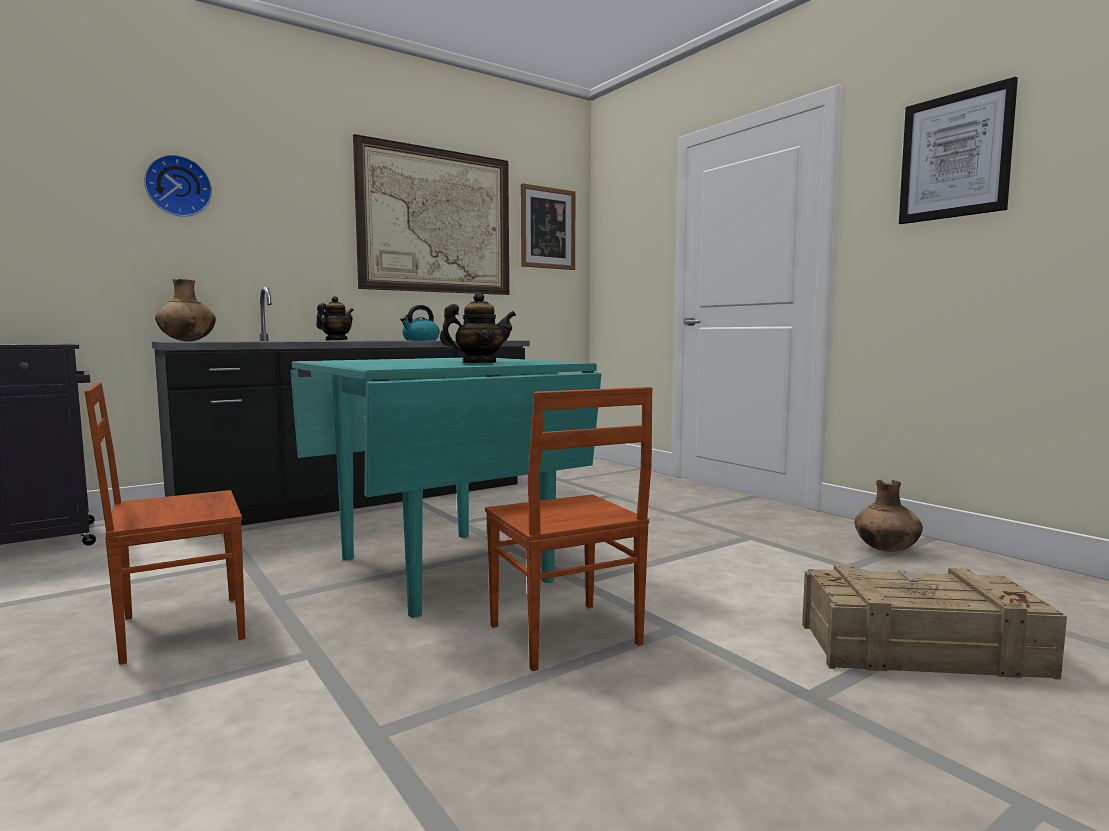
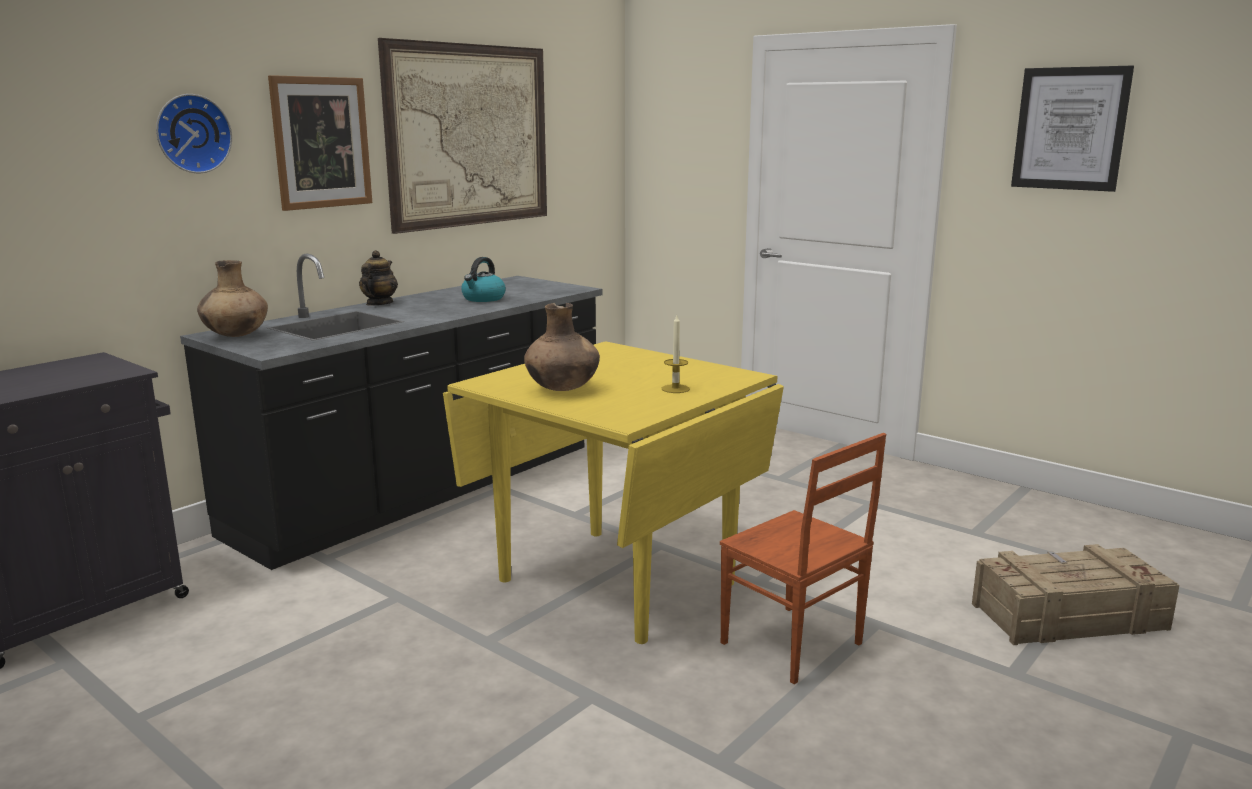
camera: 15 degrees left, 10 degrees up
(180, 627) = (430, 688): brown chair -> none
(441, 569) = (614, 582): turquoise dining table -> yellow dining table
(479, 363) = (675, 389): teapot -> candle
(548, 228) = (583, 127): picture -> picture (321, 143)
(886, 550) = (996, 507): brown vase -> brown vase (563, 389)

